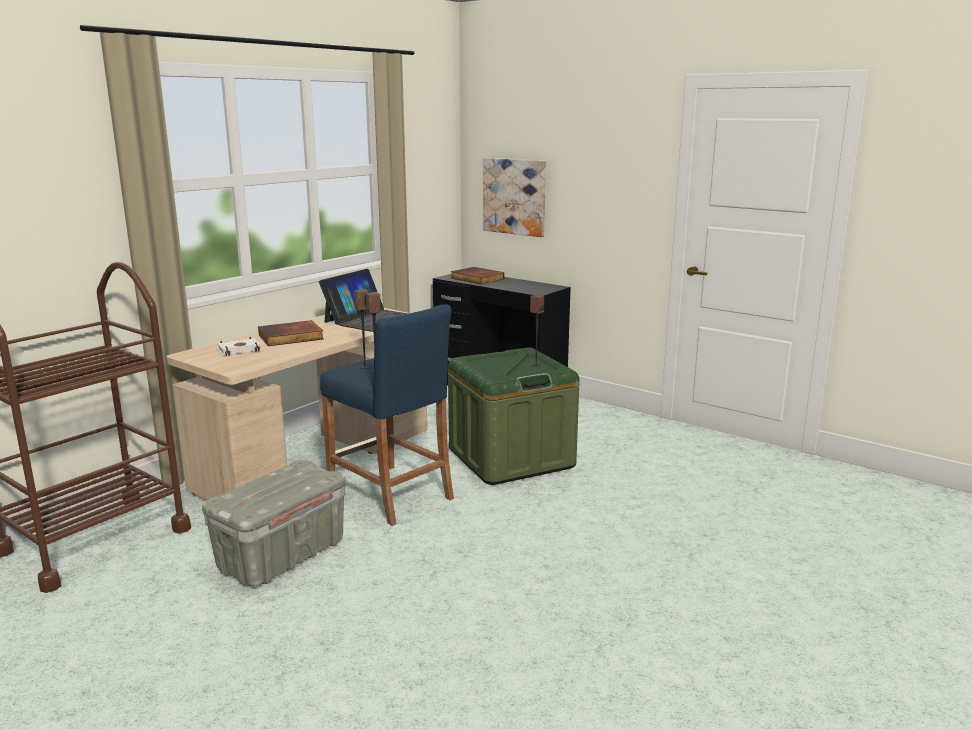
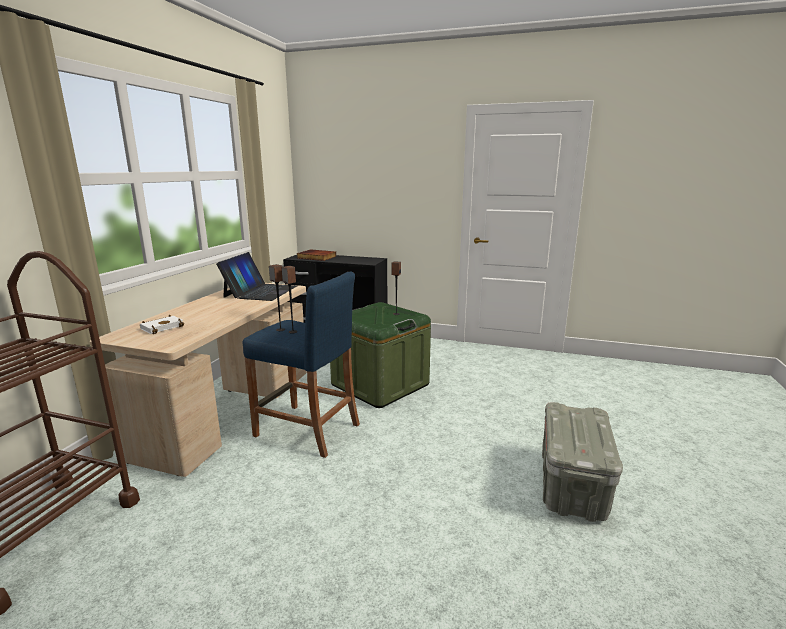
camera: 20 degrees left, 0 degrees up
(281, 556) = (244, 508): grey storage box -> grey storage box (572, 487)
(290, 337) = (203, 312): book -> none
(515, 196) = (339, 196): picture -> none

